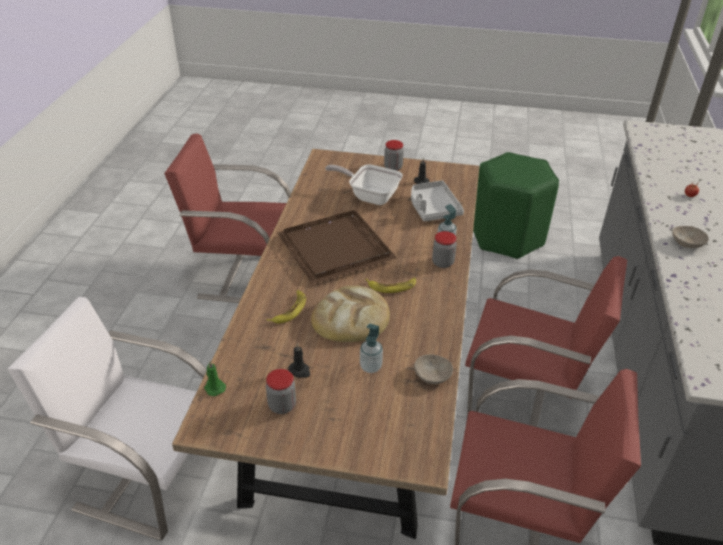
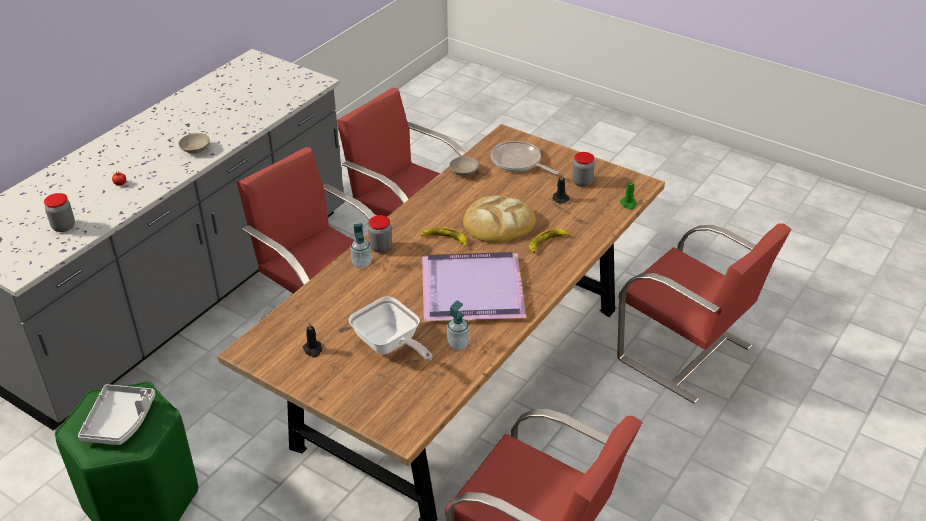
camera: 155 degrees left, 0 degrees up
(148, 474) = (686, 354): white chair -> red chair
(336, 247) = (470, 291): brown tray -> purple tray
(370, 367) = (505, 188): soap dispenser -> soap dispenser (458, 344)
(378, 414) = (518, 162): none -> frying pan
(393, 167) = (326, 383): jar -> jar (63, 226)
(433, 208) = (334, 308): grey tray -> grey tray (120, 421)

